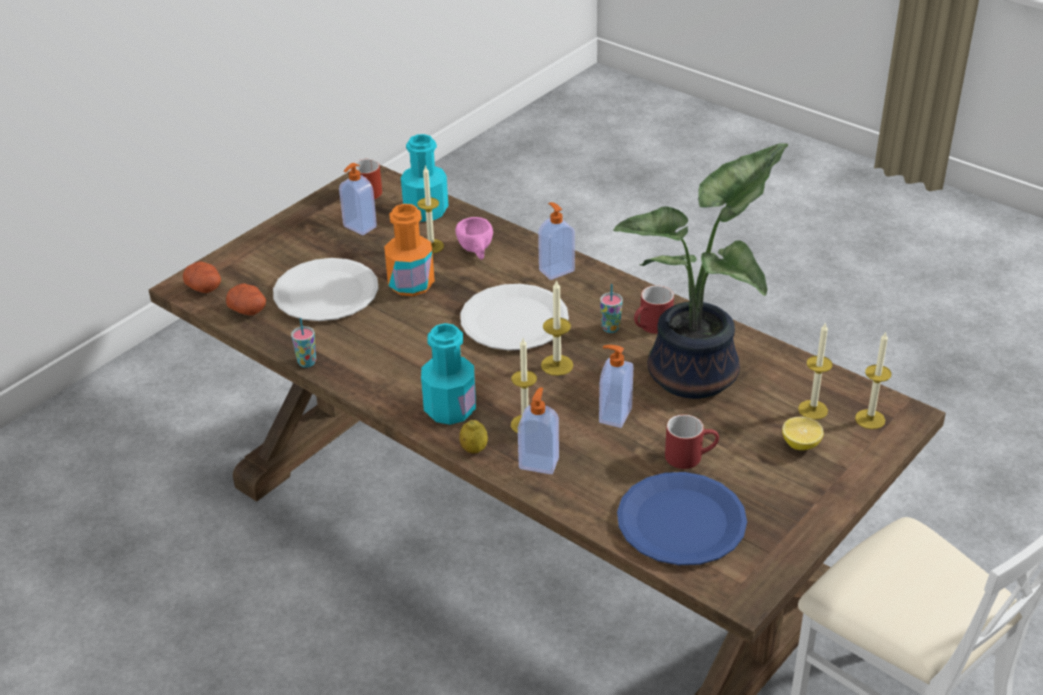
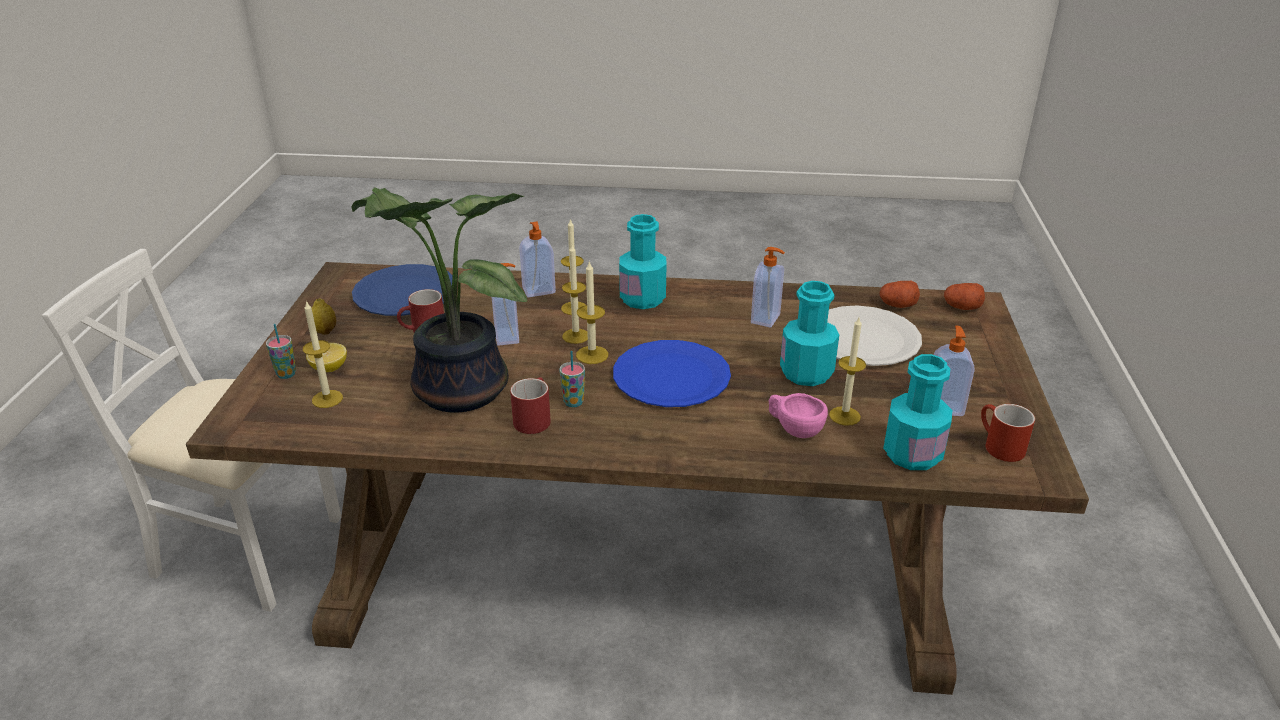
camera: 145 degrees right, 5 degrees down
(307, 362) = (791, 289): cup -> cup (286, 374)
(411, 284) = (806, 373): orange bottle -> turquoise bottle
(474, 449) = (595, 283): lemon -> lemon (325, 331)
(514, 320) = (671, 377): white plate -> blue plate
(556, 270) = (688, 440): soap dispenser -> soap dispenser (766, 319)
(870, 419) = (266, 409): candle -> candle (576, 336)

